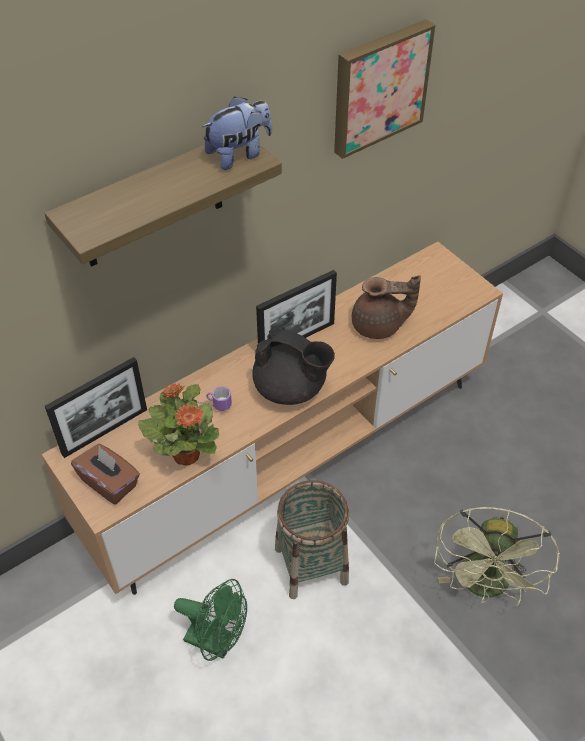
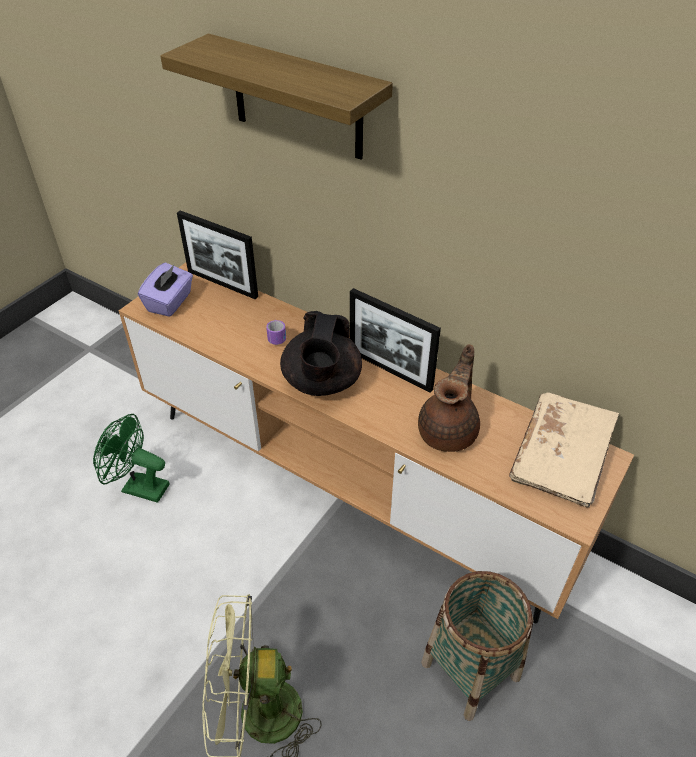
camera: 70 degrees right, 5 degrees down
(110, 483) = (170, 302): brown tissue box -> purple tissue box
(186, 453) = (215, 336): potted plant -> none
(217, 641) = (138, 487): green fan -> green fan turned 105 degrees clockwise
(239, 155) = (346, 88): plush toy -> none
(311, 565) = (234, 535): basket -> basket (470, 670)
(379, 87) = (584, 159): picture -> none
(379, 326) = (449, 431): brown teapot -> brown teapot turned 135 degrees counterclockwise
(429, 277) = (560, 459): none -> beige book

